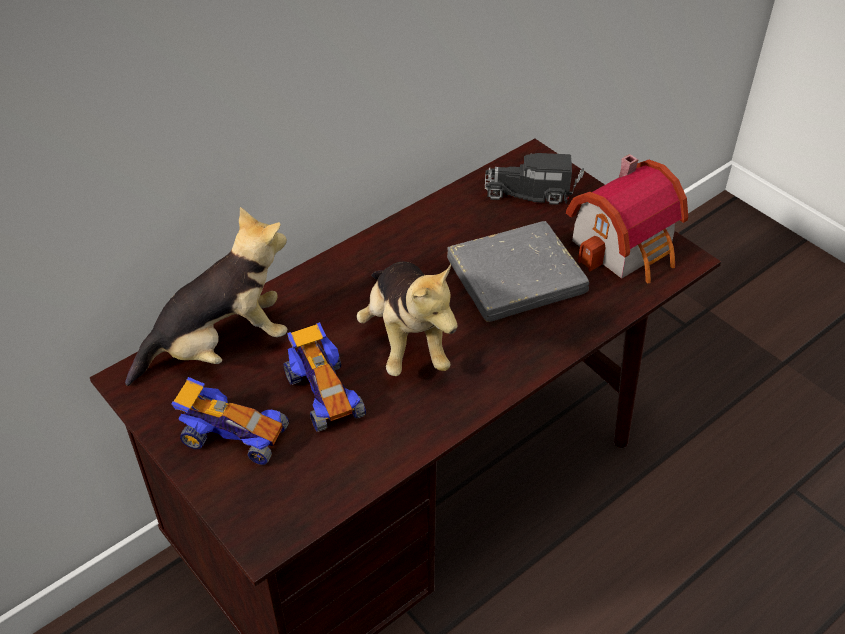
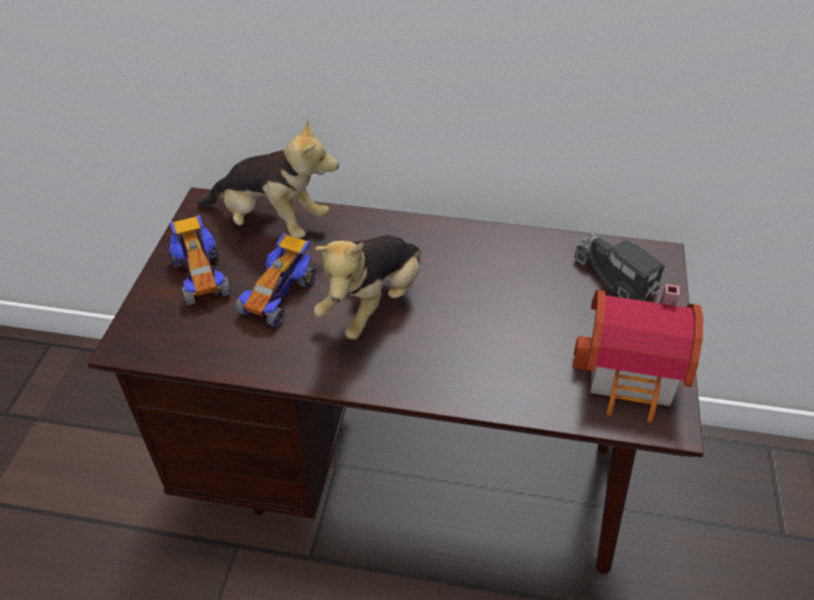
camera: 50 degrees right, 0 degrees up
(516, 277) = (509, 326): grey book -> none

